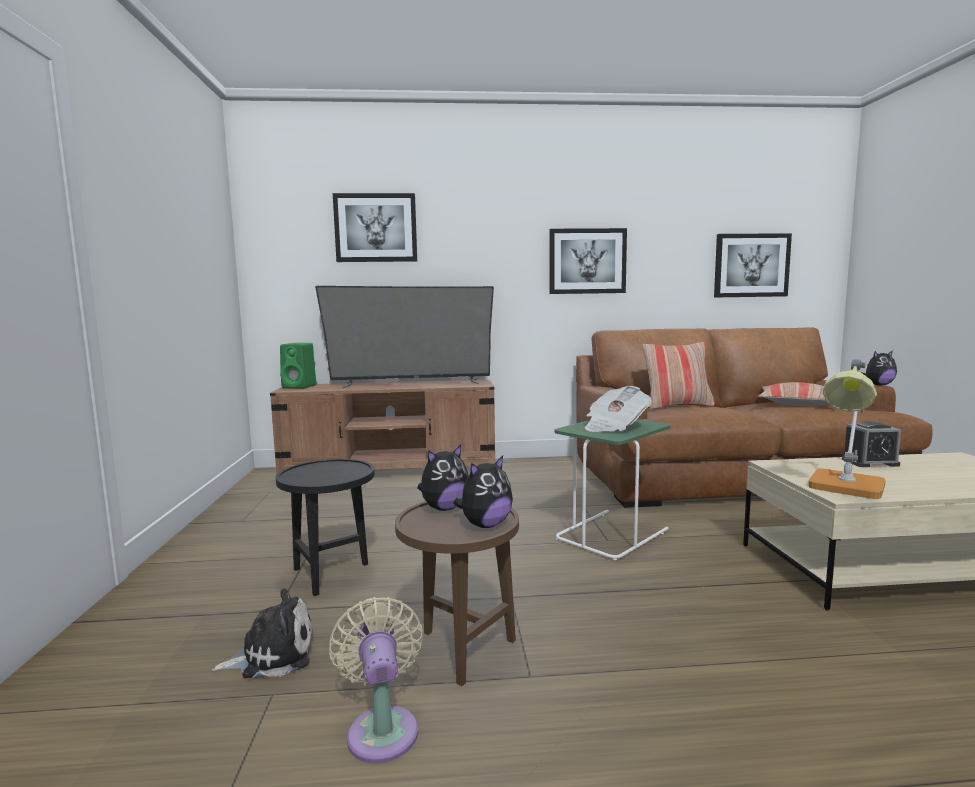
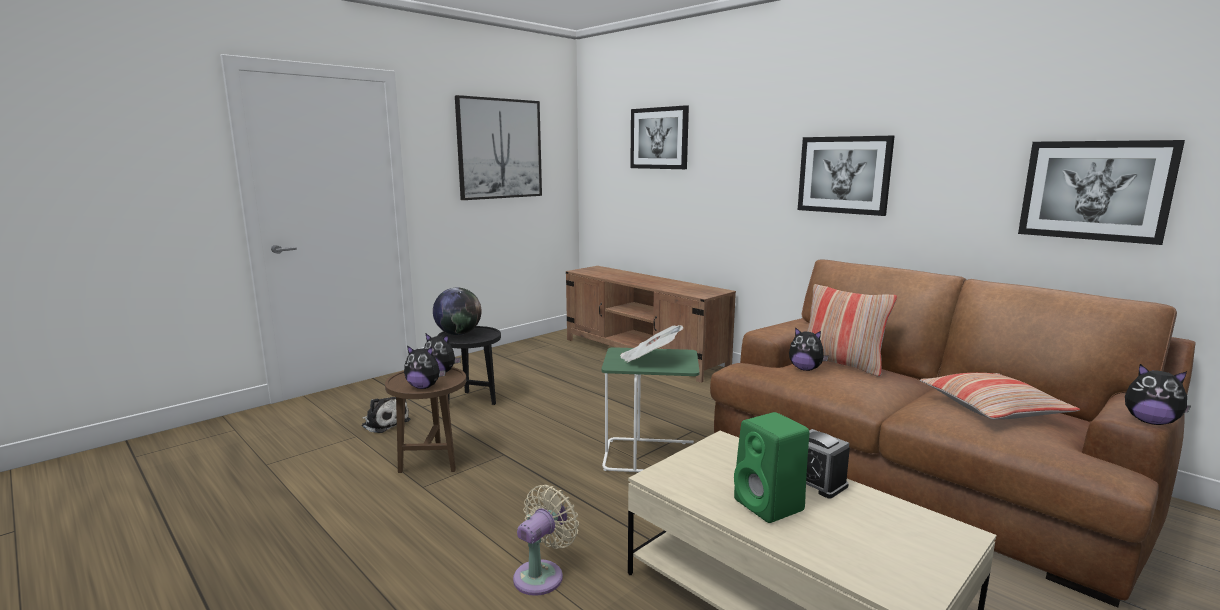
camera: 50 degrees right, 5 degrees up
(179, 222) = (499, 149): none -> picture
(300, 386) = (596, 269): green speaker -> green speaker (770, 506)
(310, 474) = (458, 333): none -> globe
(382, 728) = (351, 467): beige fan -> beige fan (542, 575)
(411, 384) = (663, 282): television -> none
(679, 411) = (805, 369): none -> plush toy
(845, 488) = (685, 477): table lamp -> none

